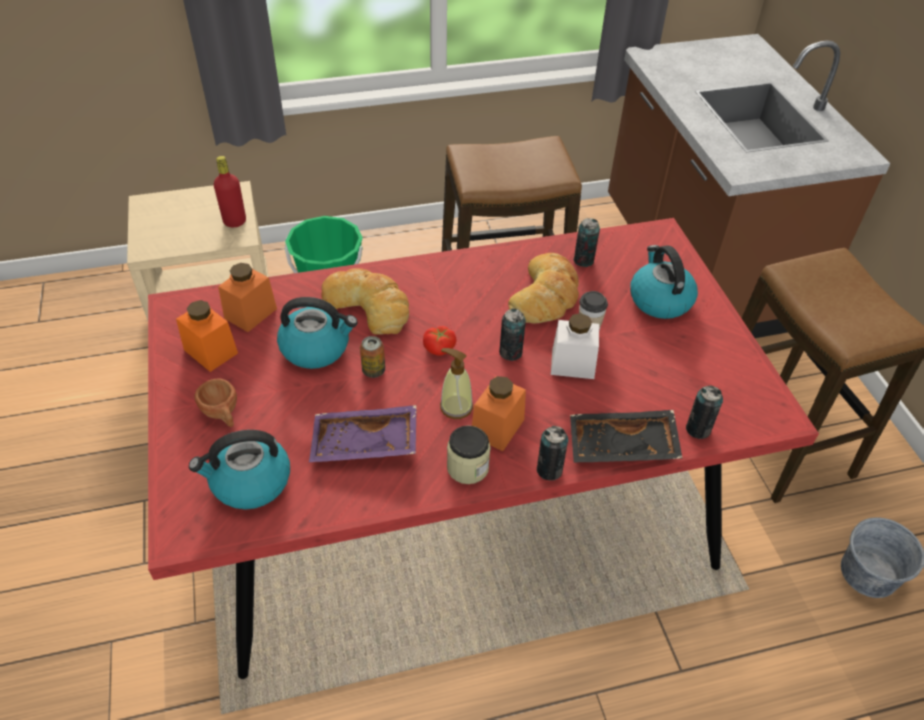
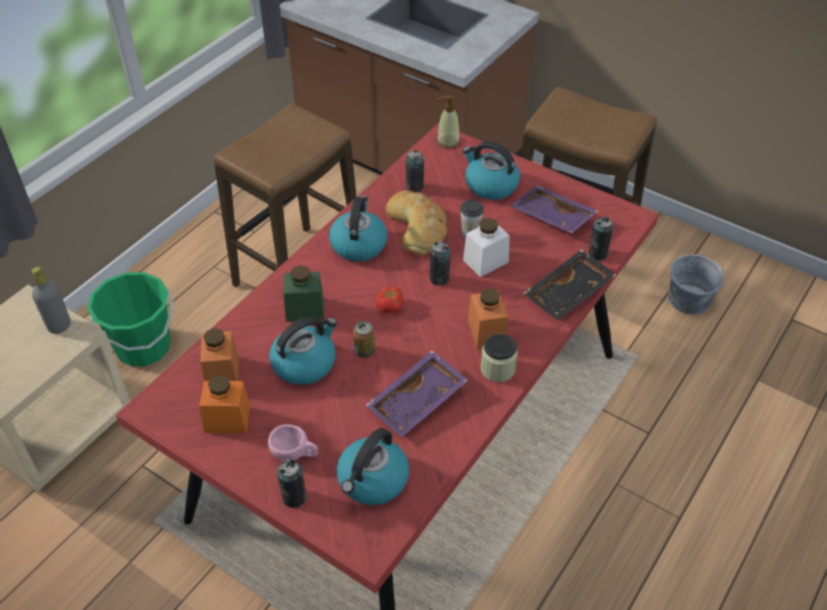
camera: 40 degrees left, 0 degrees up
(222, 414) = (295, 453): brown cup -> pink cup
(235, 222) = (59, 326): red bottle -> grey bottle
(368, 305) = (304, 309): bread -> green jar
(456, 407) = (446, 337): soap dispenser -> soap dispenser (448, 142)
(475, 279) = (358, 244): none -> kettle
(549, 470) = (545, 336): can -> can (294, 497)
(687, 365) = (551, 218): none -> purple tray

